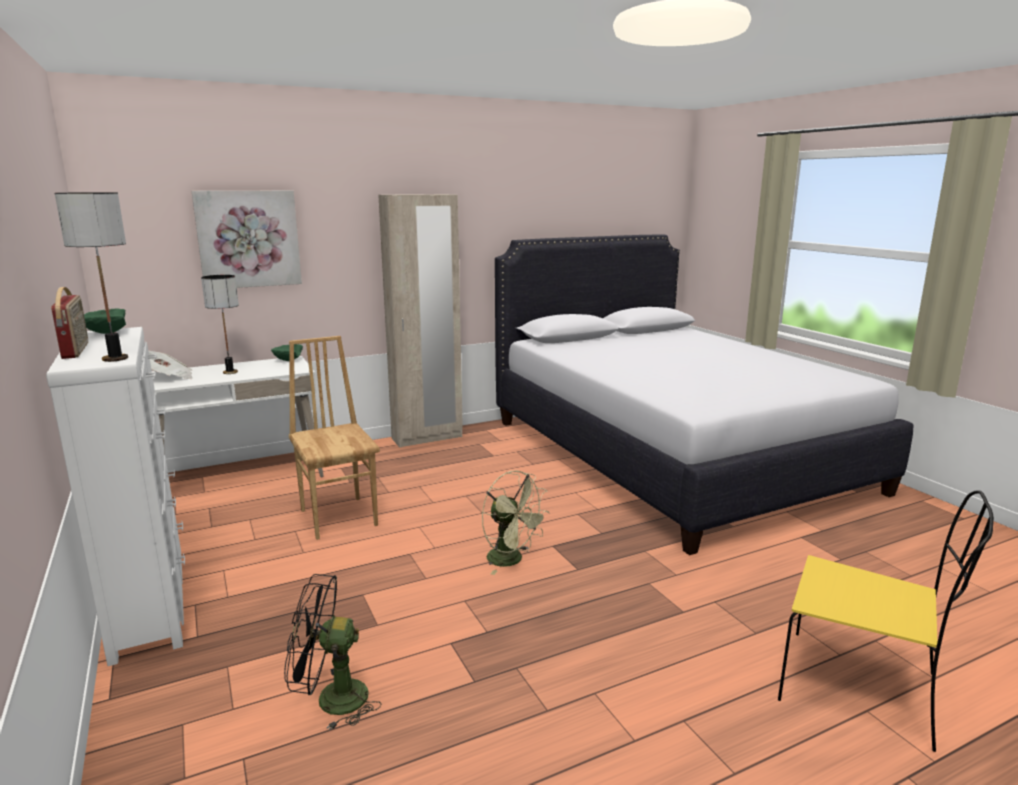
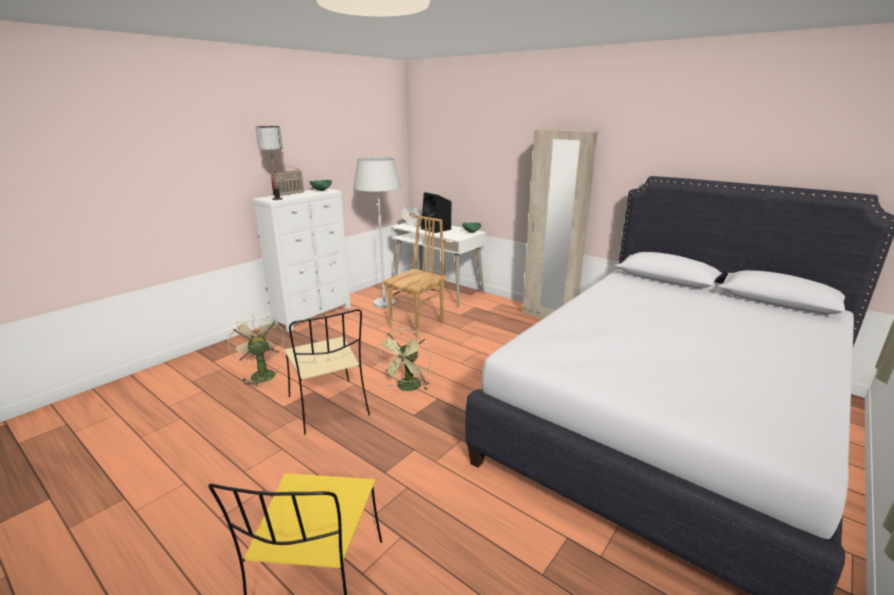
camera: 65 degrees right, 5 degrees up
(198, 525) = (383, 299): none -> white floor lamp
(230, 372) = (436, 229): table lamp -> black speaker
(248, 239) = (471, 153): picture -> none
(331, 700) = (261, 374): black fan -> beige fan
(510, 633) = (329, 407): none -> beige chair

